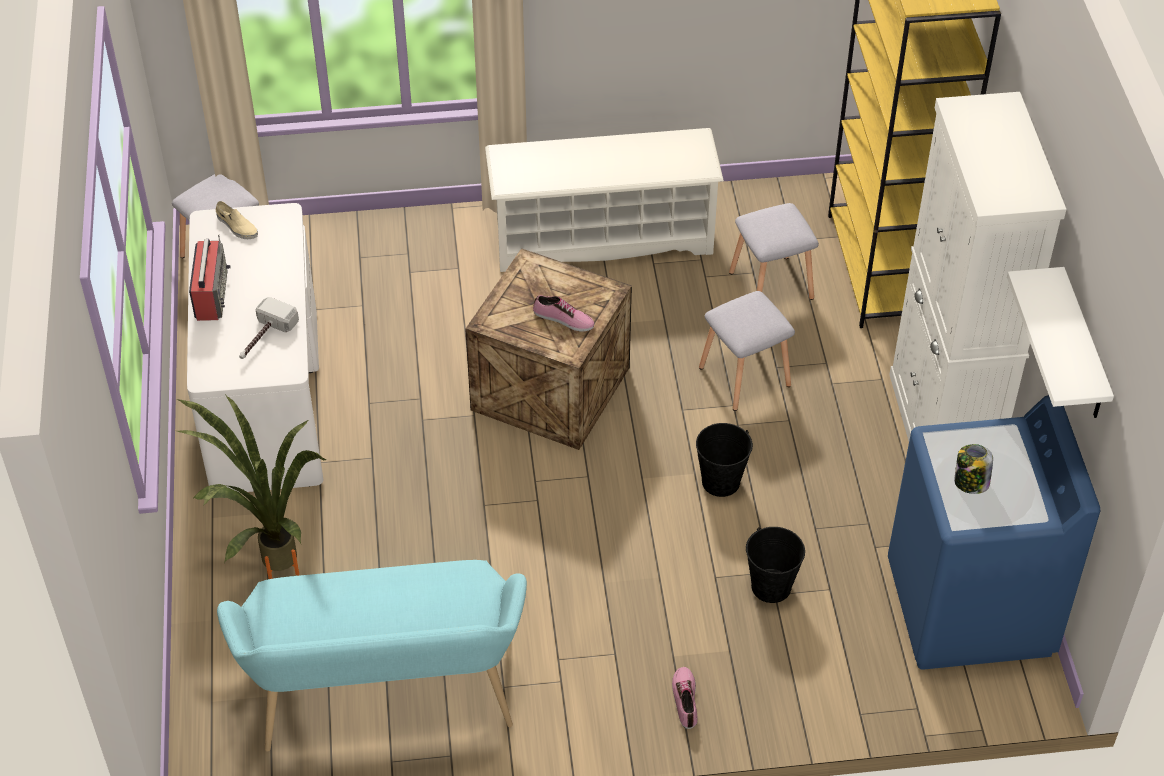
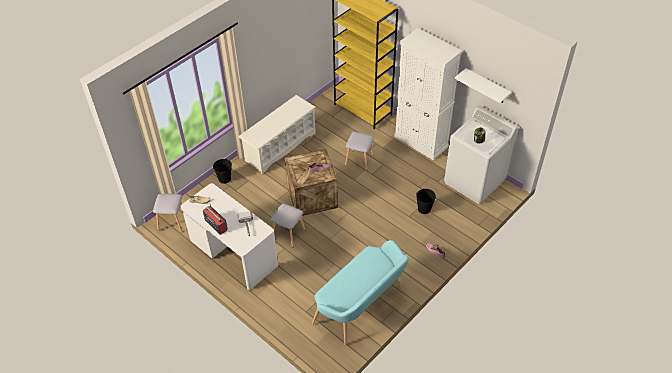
camera: 40 degrees left, 0 degrees up
(268, 567) = (289, 297): potted plant -> none
(720, 481) = (383, 191): black bucket -> black bucket (224, 178)
(772, 286) = (340, 132): grey stool -> grey stool (289, 234)
(970, 608) = (474, 181): blue washing machine -> white washing machine

